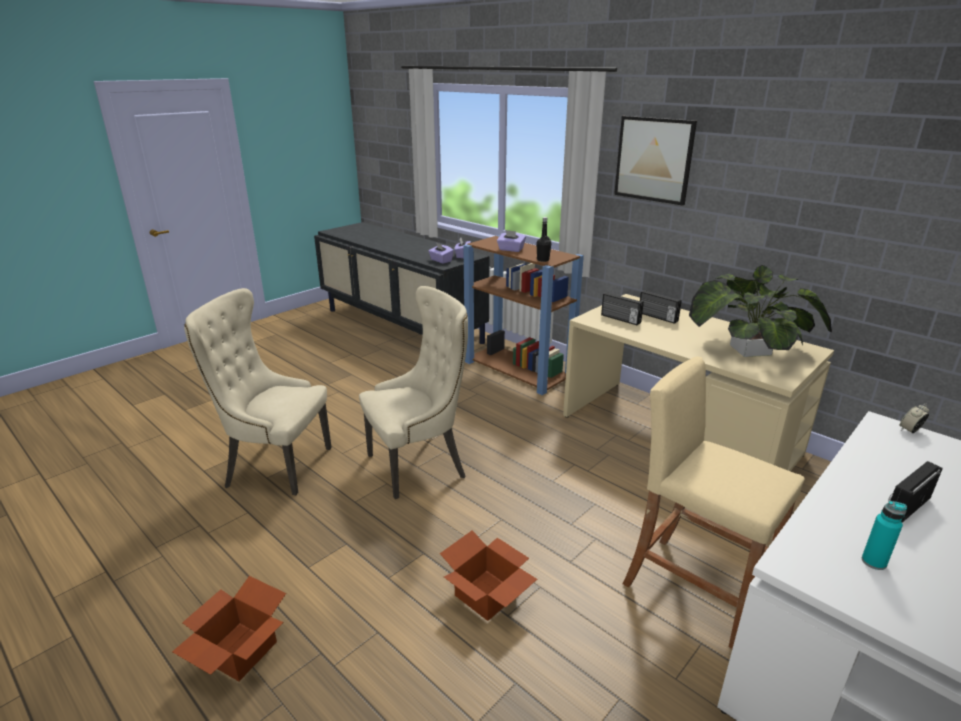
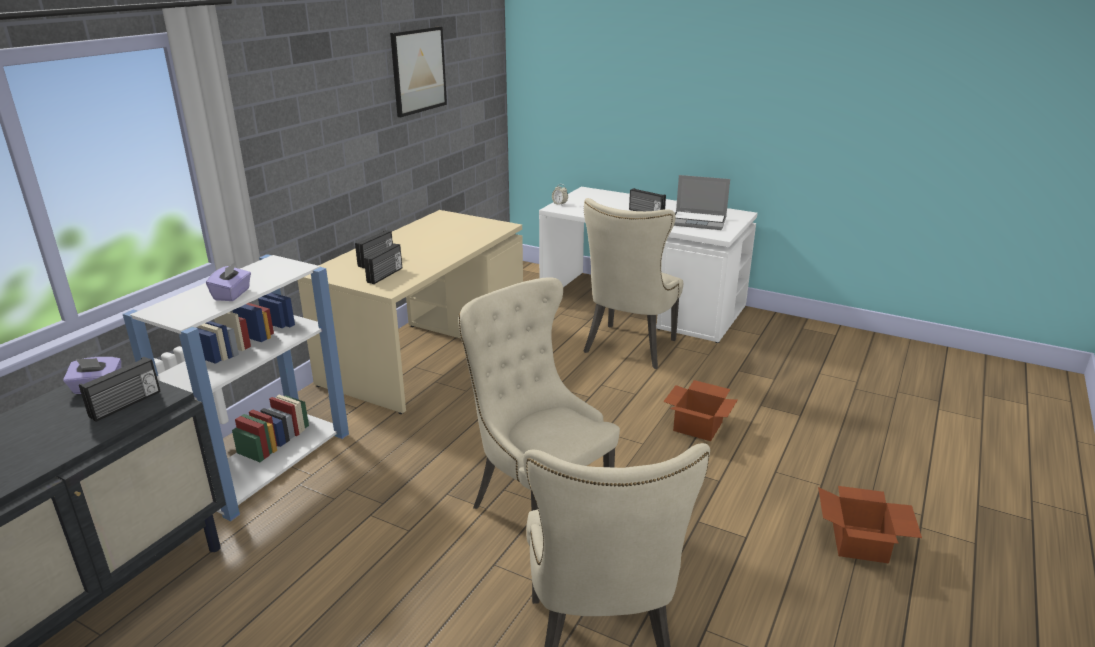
camera: 105 degrees left, 0 degrees up
(441, 260) = (126, 404): purple tissue box -> radio
(518, 369) = (267, 462): brown bookcase -> white bookcase
(543, 260) = (293, 271): black bottle -> none
(654, 159) = (276, 106): picture -> picture (418, 70)
(694, 588) = (630, 348): beige stool -> beige chair
(750, 350) = (450, 231): potted plant -> none
(873, 562) = (699, 221): turquoise bottle -> laptop

